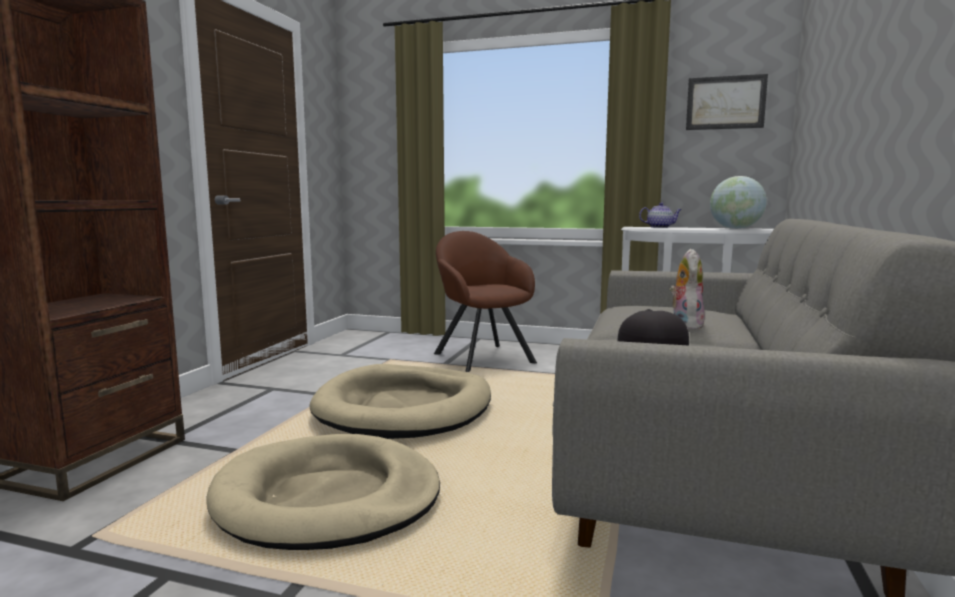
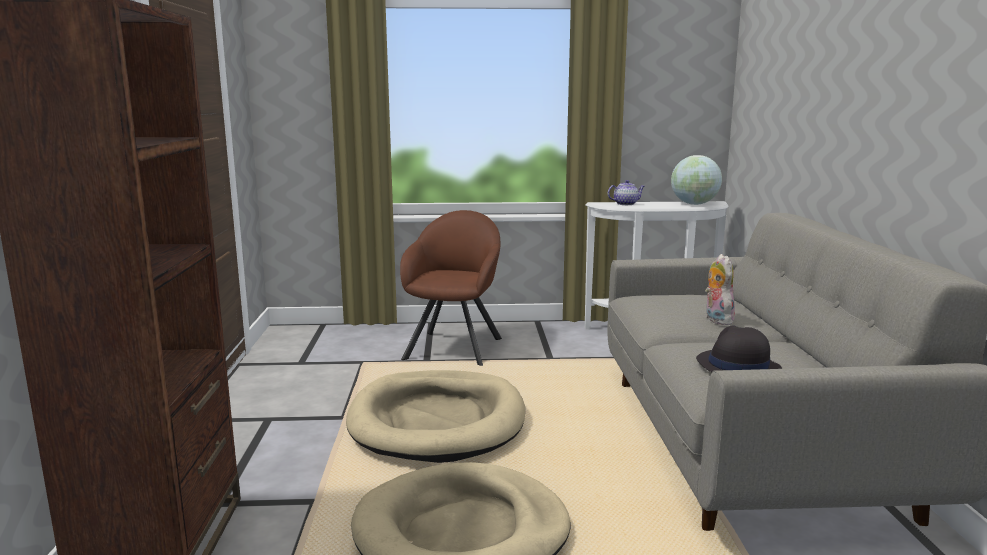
camera: 20 degrees left, 5 degrees up
(481, 356) = (455, 346): brown armchair -> brown armchair turned 60 degrees clockwise
(725, 102) = (675, 79): picture -> none

